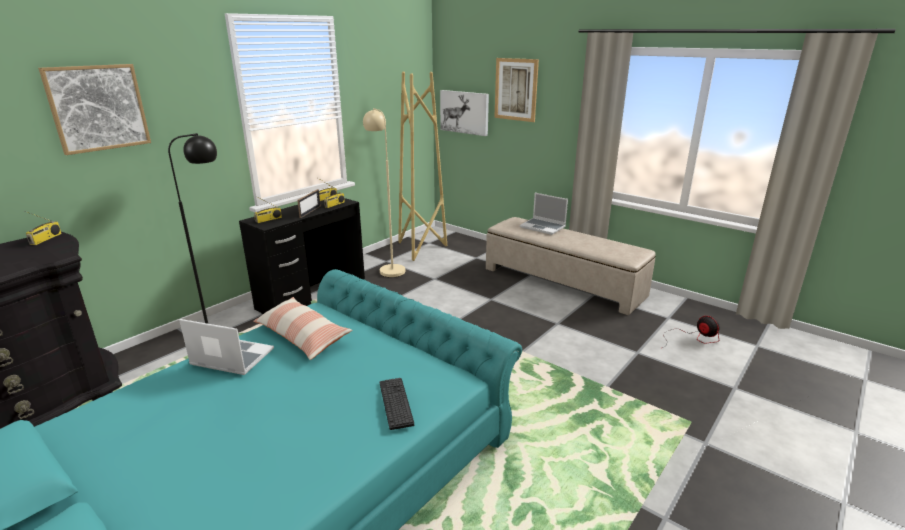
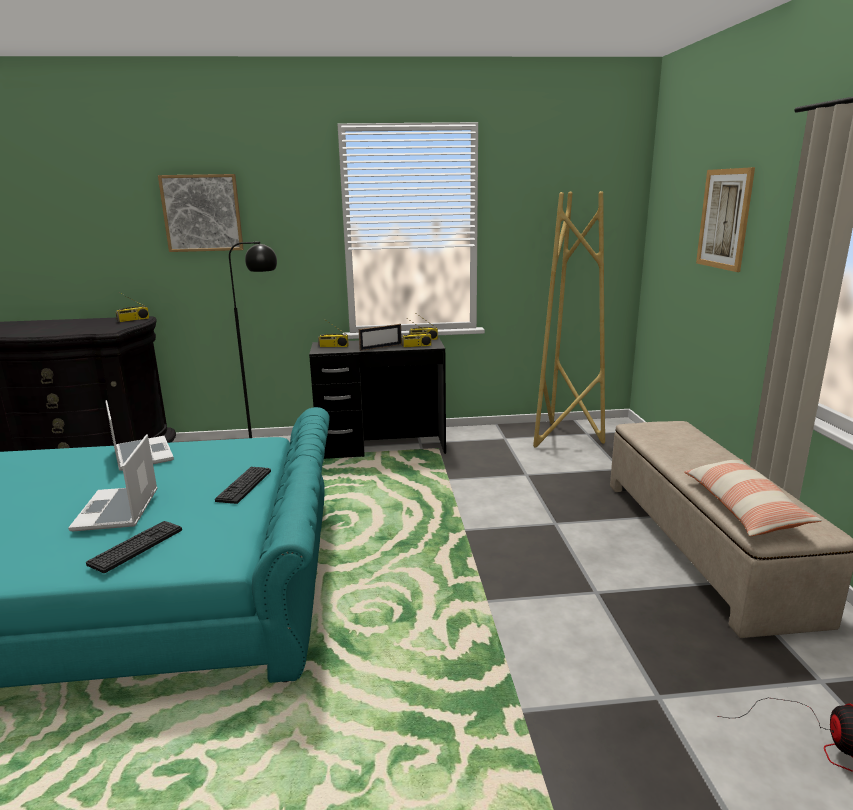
camera: 45 degrees right, 5 degrees down
(302, 336) = (211, 459): pillow -> pillow (743, 508)
(371, 340) = (244, 485): none -> keyboard
(388, 269) = (493, 447): beige floor lamp -> none
(464, 112) = (670, 254): picture -> none
(543, 227) = (700, 444): laptop -> laptop (118, 510)

